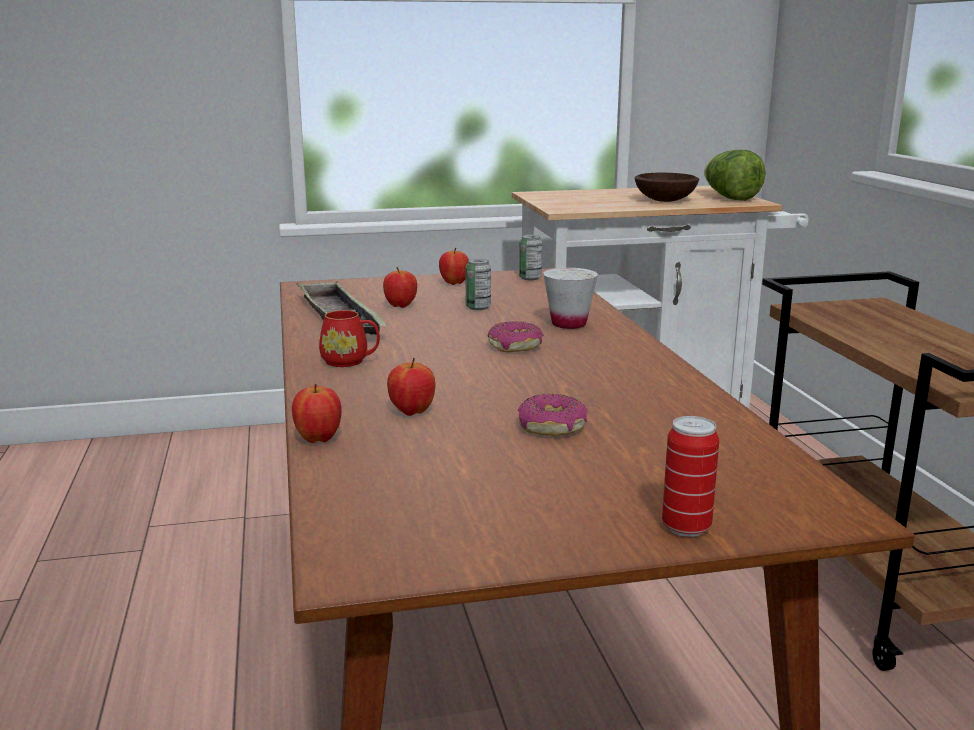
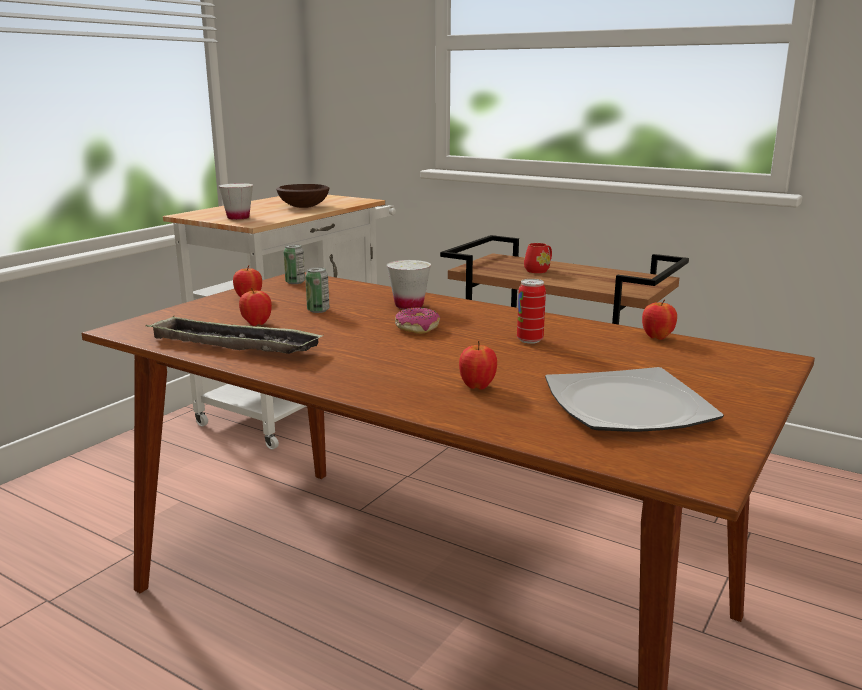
camera: 45 degrees left, 0 degrees up
(318, 439) = (474, 424): apple -> apple (657, 337)
(350, 361) = (339, 371): red mug -> red mug (539, 270)
(488, 483) = (629, 406): none -> plate
(552, 427) = (571, 366): donut -> none
(566, 202) = (238, 218): none -> white cup
(686, 527) = (753, 389): can -> can (529, 340)
(729, 198) = (340, 199): lettuce -> none

